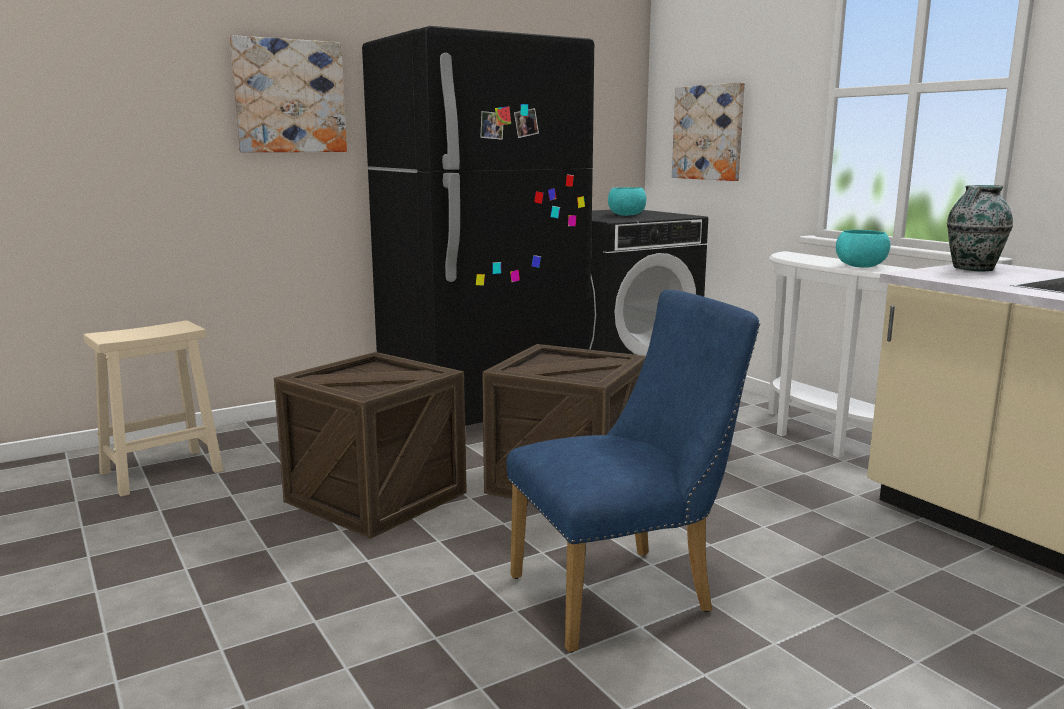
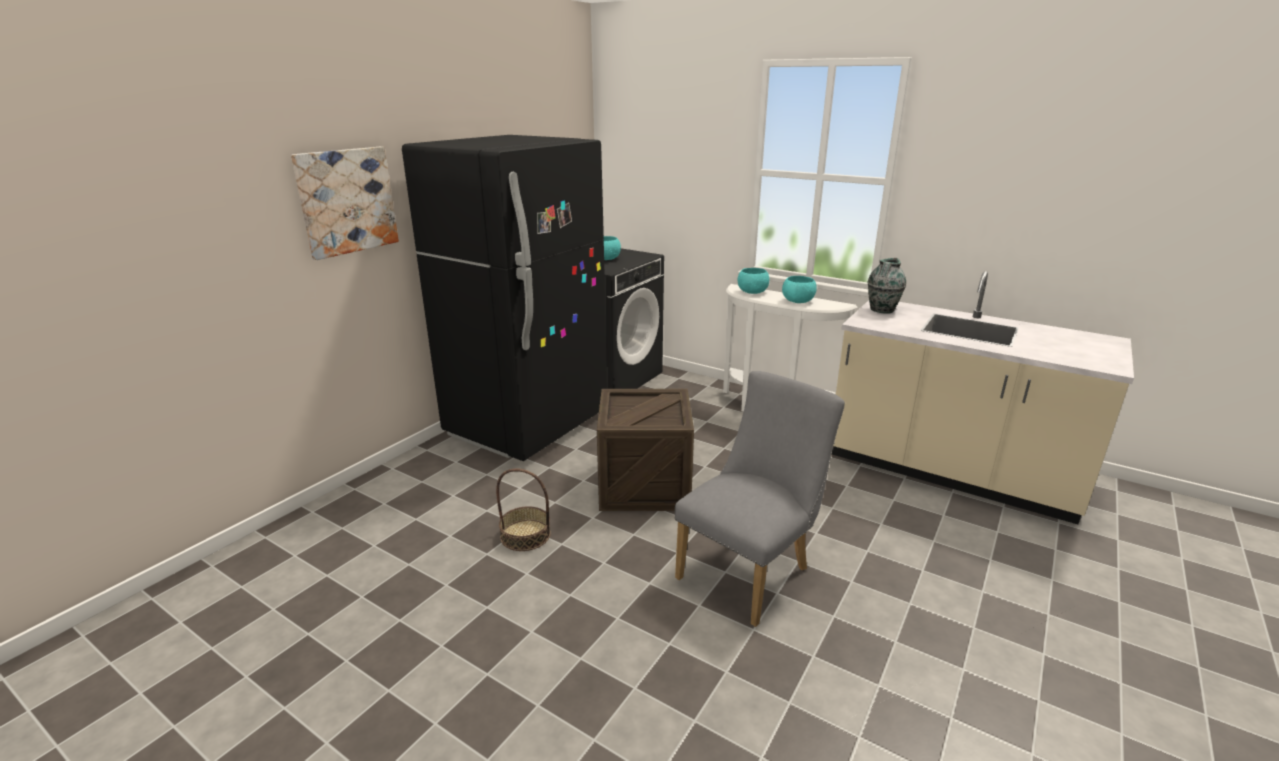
camera: 25 degrees left, 10 degrees up
(163, 471) = (323, 556): beige stool -> none
(376, 497) = (525, 535): crate -> basket
(624, 594) = (750, 571): blue chair -> grey chair
(708, 132) = (654, 189): picture -> none
(804, 257) = (752, 292): none -> turquoise bowl

